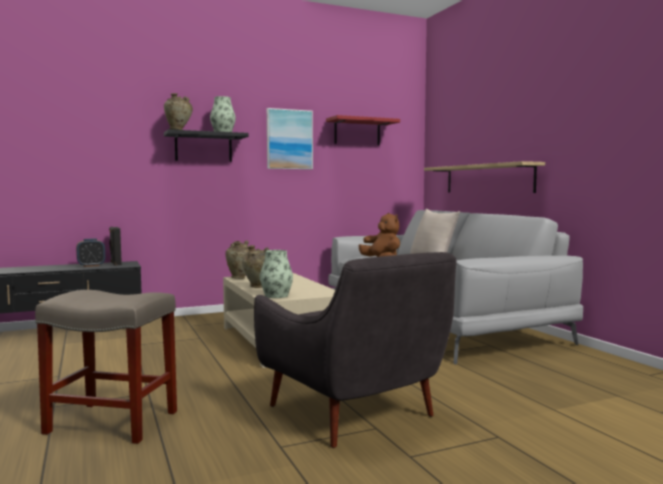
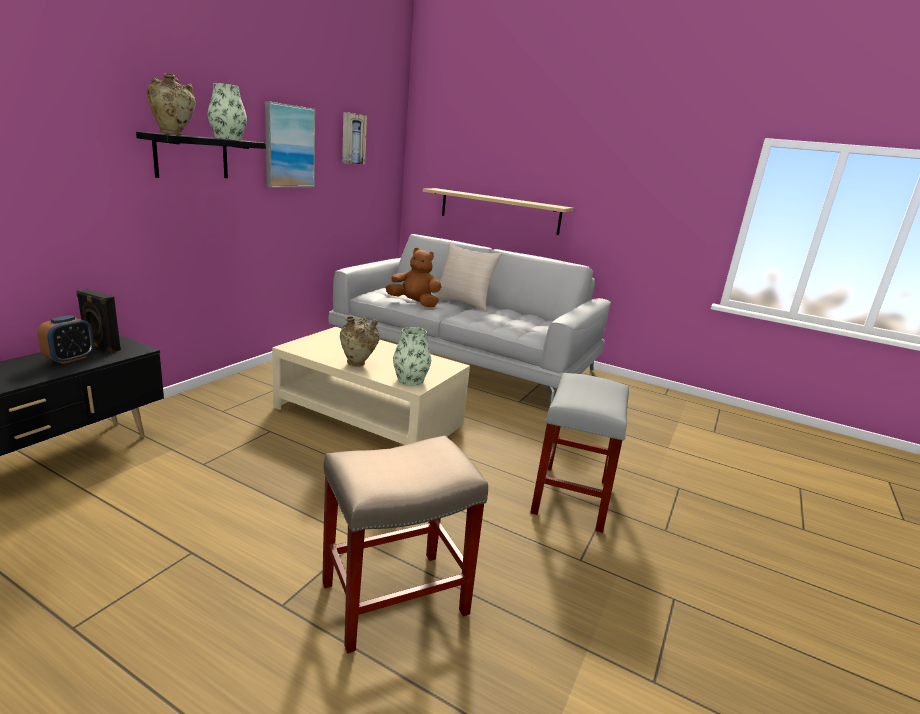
camera: 40 degrees left, 15 degrees up
(240, 278) = (300, 347): beige vase -> none
(355, 414) = (571, 498): grey armchair -> grey stool
(357, 132) = (352, 138): red shelf -> picture

